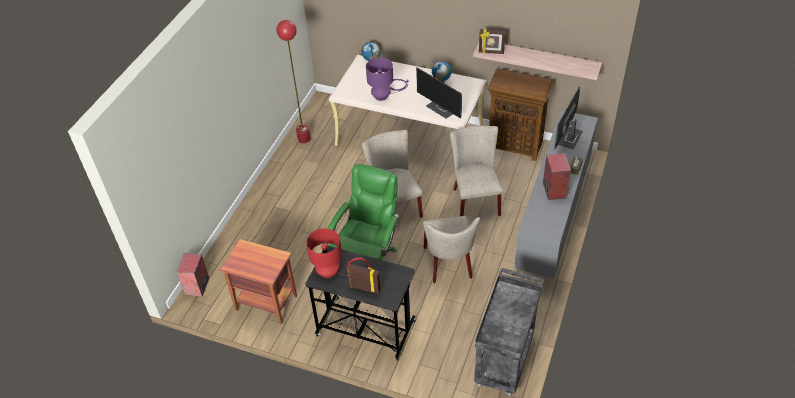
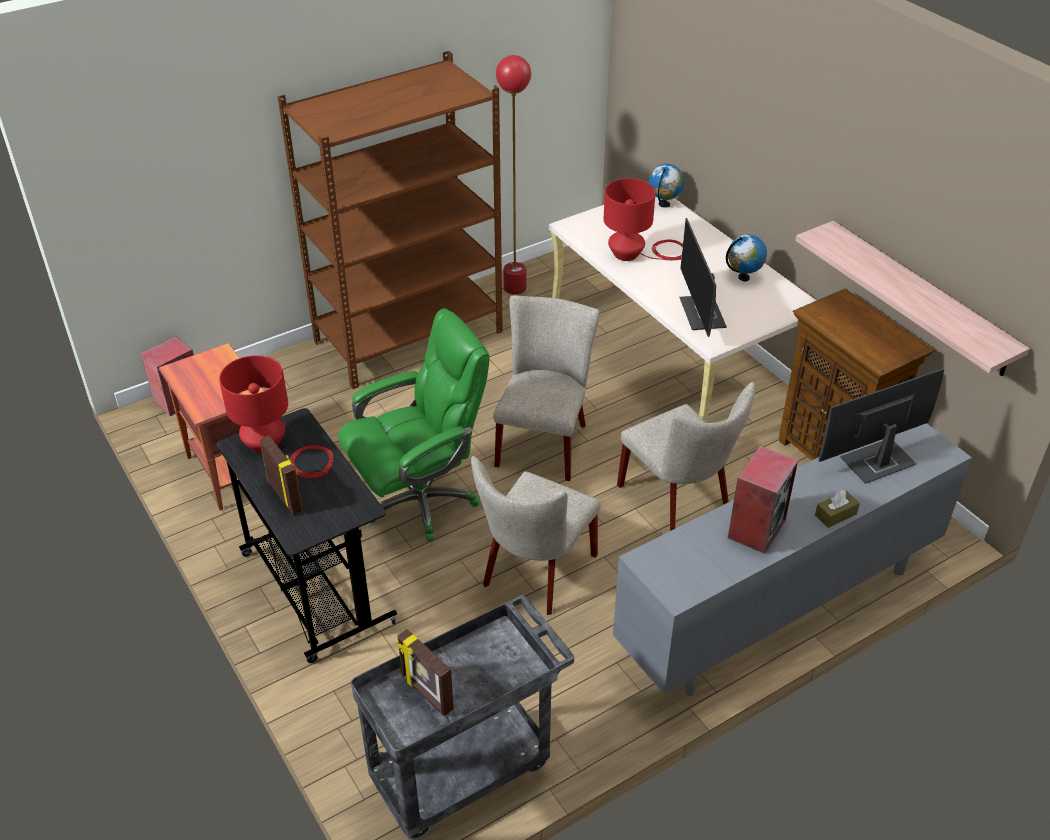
camera: 35 degrees right, 5 degrees down
(278, 190) = (409, 336): none -> brown bookcase
(387, 92) = (643, 253): purple table lamp -> red table lamp
(474, 199) = (679, 501): beige chair -> beige chair turned 120 degrees clockwise
(491, 52) = (830, 245): picture frame -> picture frame (426, 694)

